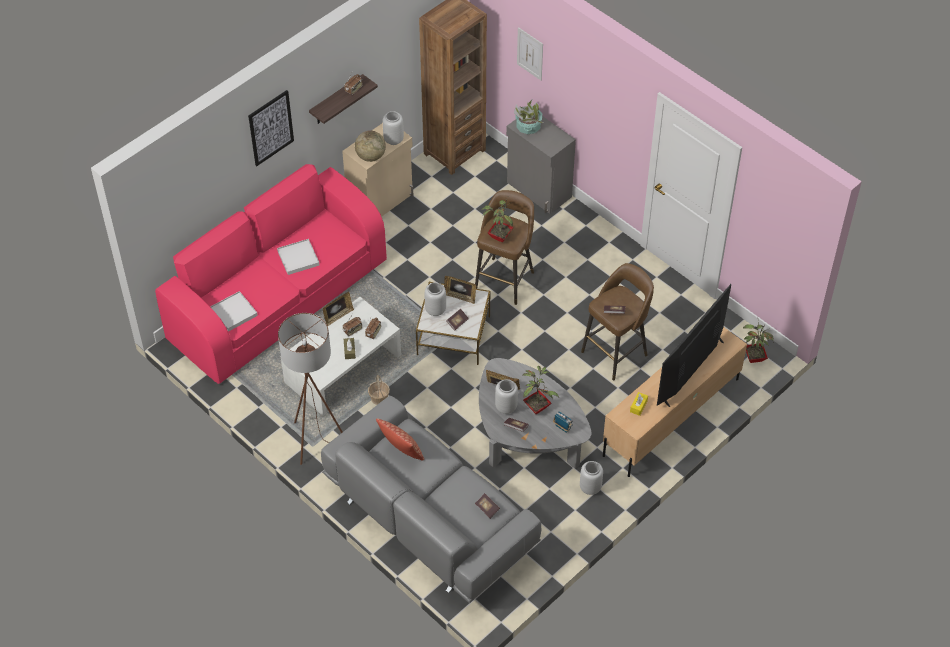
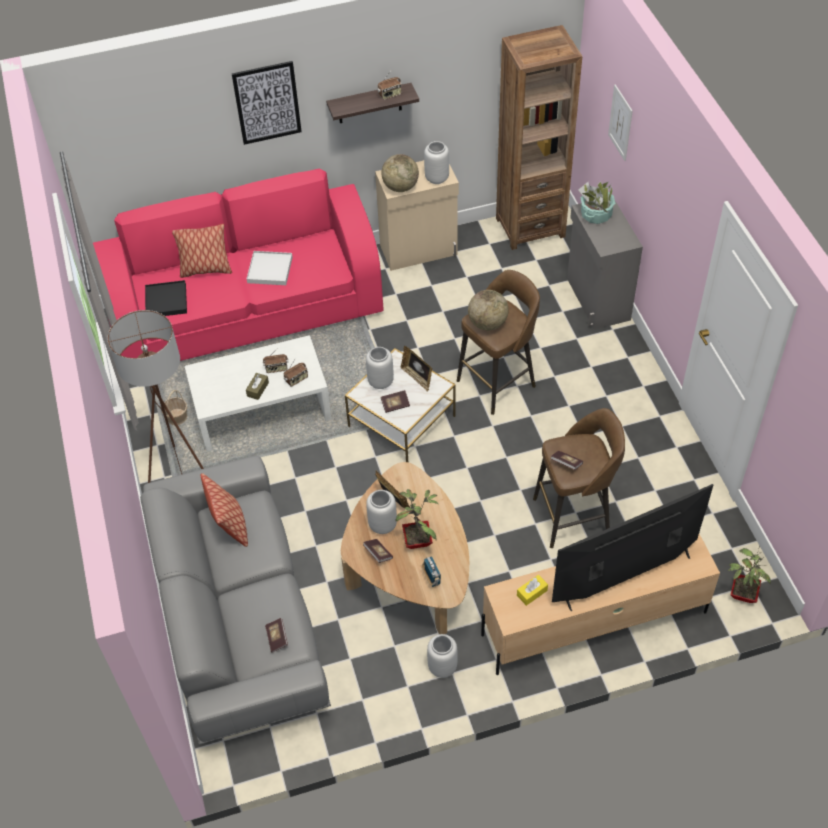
camera: 30 degrees right, 0 degrees up
(234, 312) = (166, 301): white tray -> black tray
(247, 277) = (205, 270): none -> pillow
(338, 316) = (272, 347): picture frame -> none
(379, 398) = (277, 457): basket -> basket (176, 417)
(499, 236) = (487, 323): potted plant -> globe
(527, 434) = (410, 569): grey coffee table -> brown coffee table

